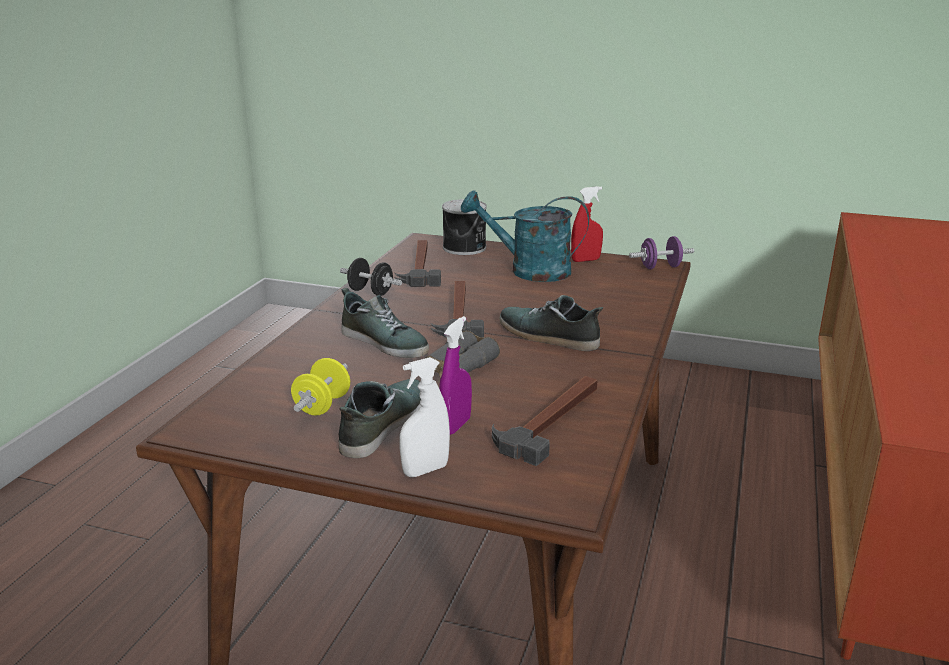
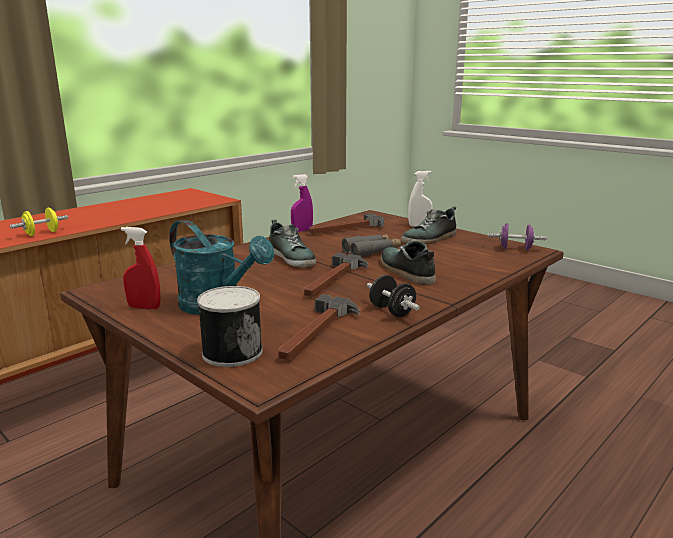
camera: 155 degrees left, 5 degrees down
(322, 405) = (460, 248): yellow dumbbell -> yellow dumbbell (42, 233)
(455, 426) = (394, 233): purple spray bottle -> purple spray bottle (302, 230)
(660, 267) = (103, 288): purple dumbbell -> purple dumbbell (515, 249)

